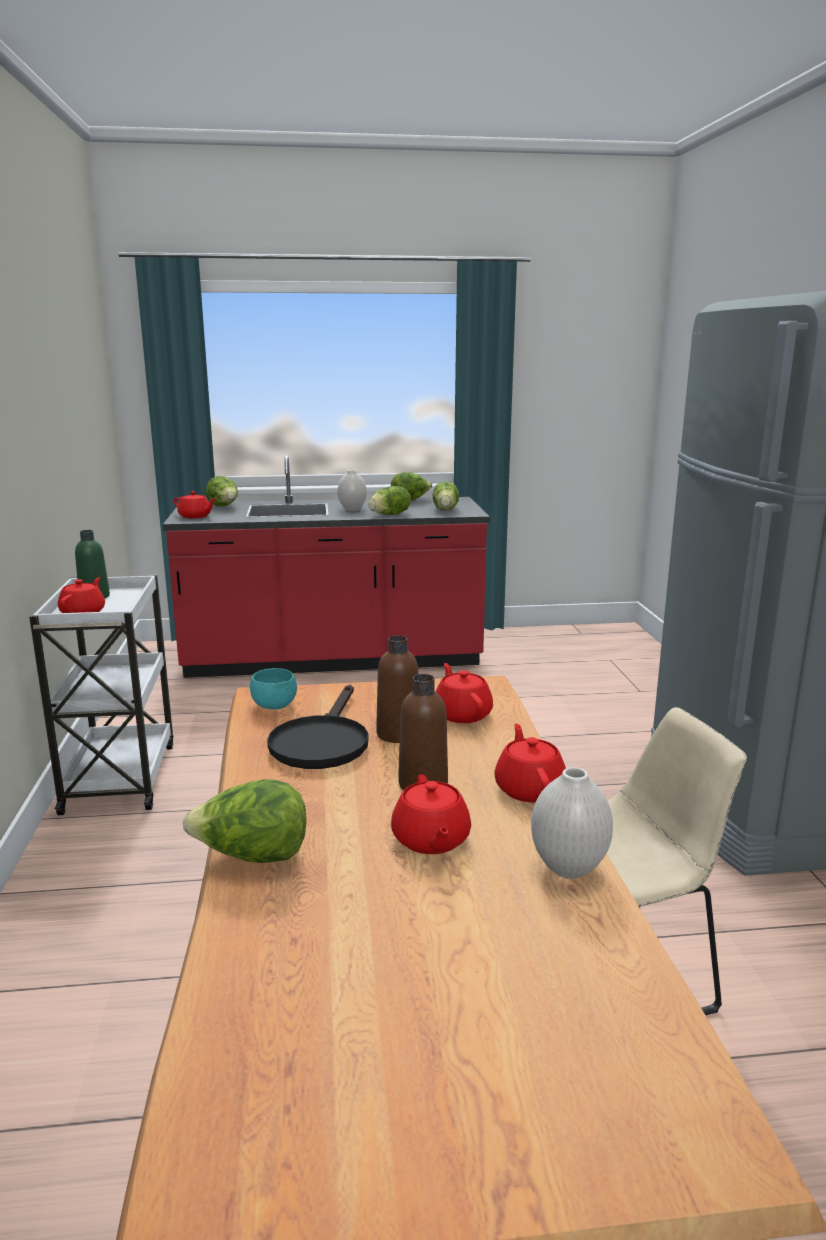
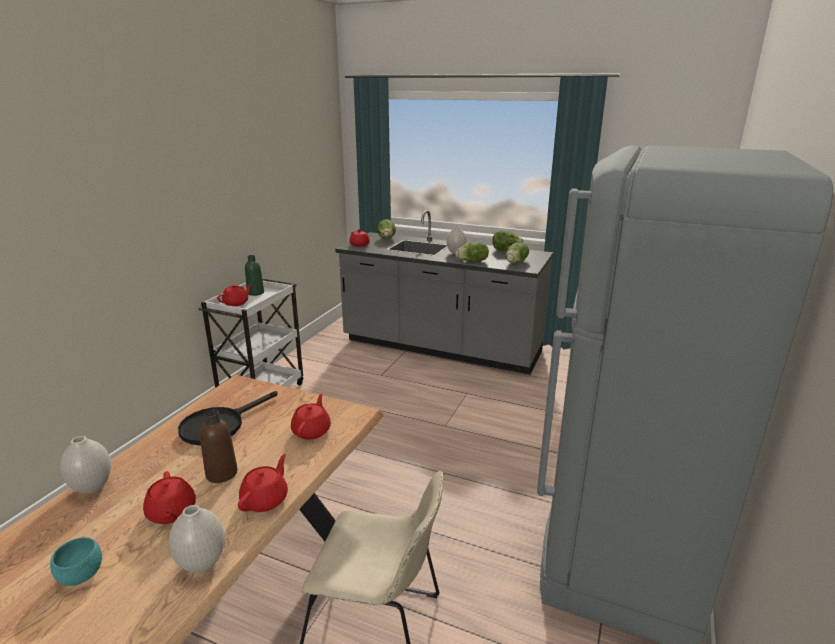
camera: 30 degrees right, 5 degrees up
(252, 857) = (92, 488): lettuce -> white vase
(274, 706) = (233, 393): turquoise bowl -> turquoise bowl (81, 575)
(333, 660) = (441, 347): red counter -> grey counter
(398, 734) = (260, 433): brown bottle -> none
(430, 840) = (171, 513): red teapot -> red teapot turned 45 degrees counterclockwise

